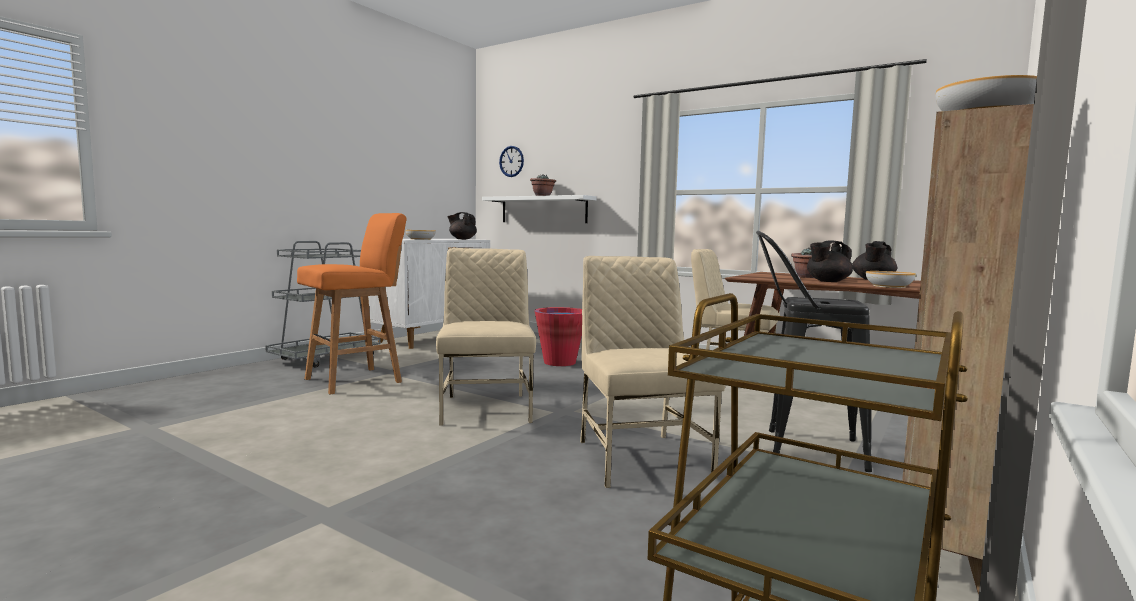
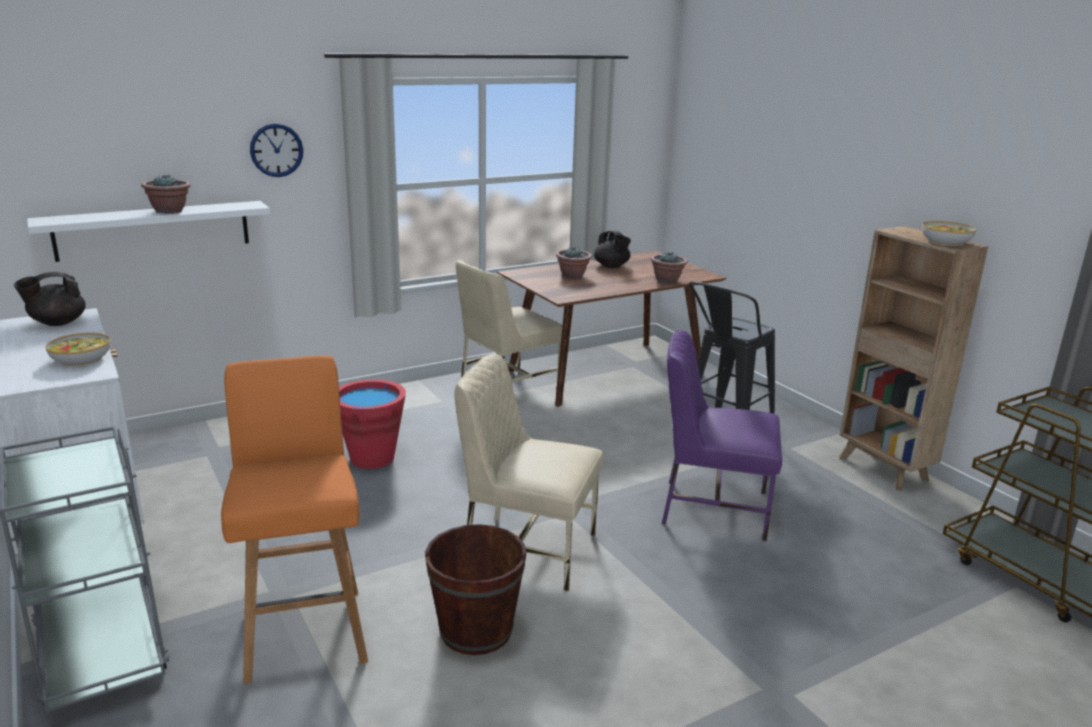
camera: 65 degrees left, 15 degrees up
(373, 410) = (476, 630): none -> brown bucket
(511, 161) = (56, 146): wall clock -> wall clock (276, 150)
(640, 457) = (712, 508): beige chair -> purple chair
(827, 281) = (619, 284): black teapot -> none
(889, 286) = (667, 280): bowl -> potted plant

